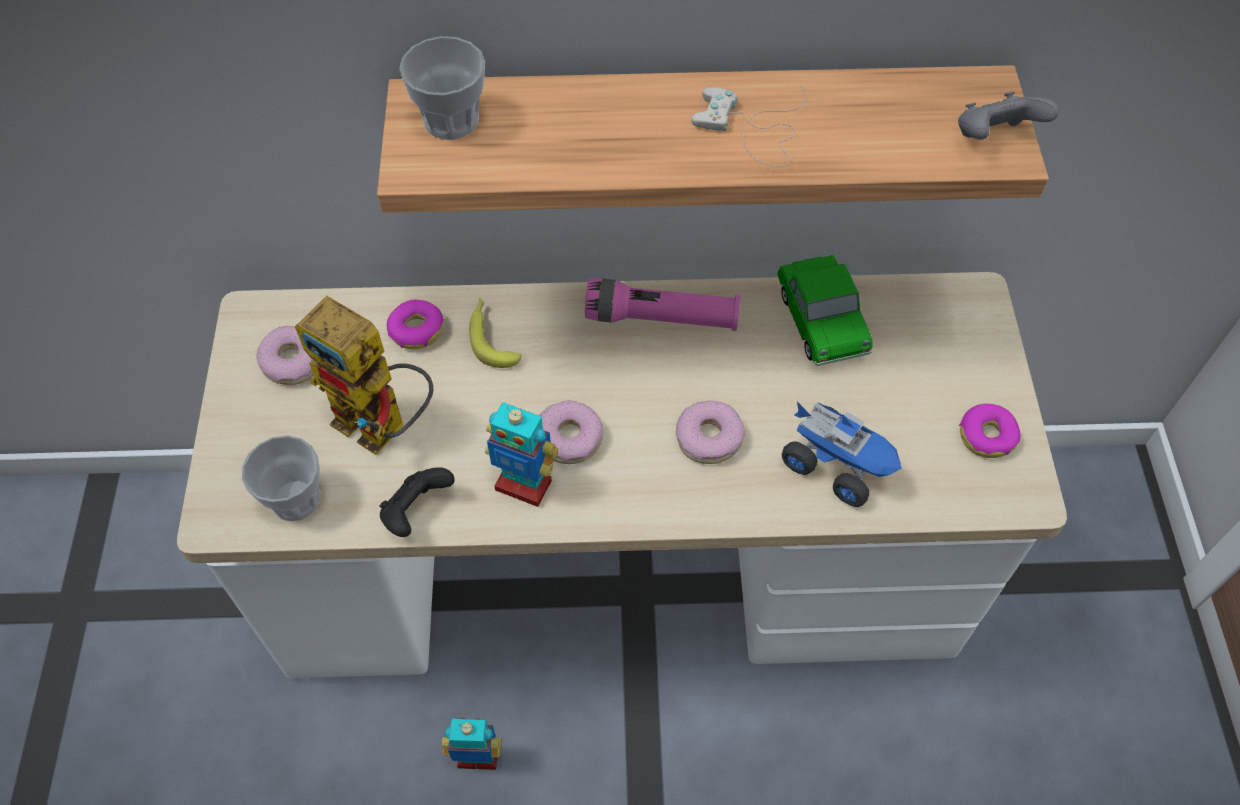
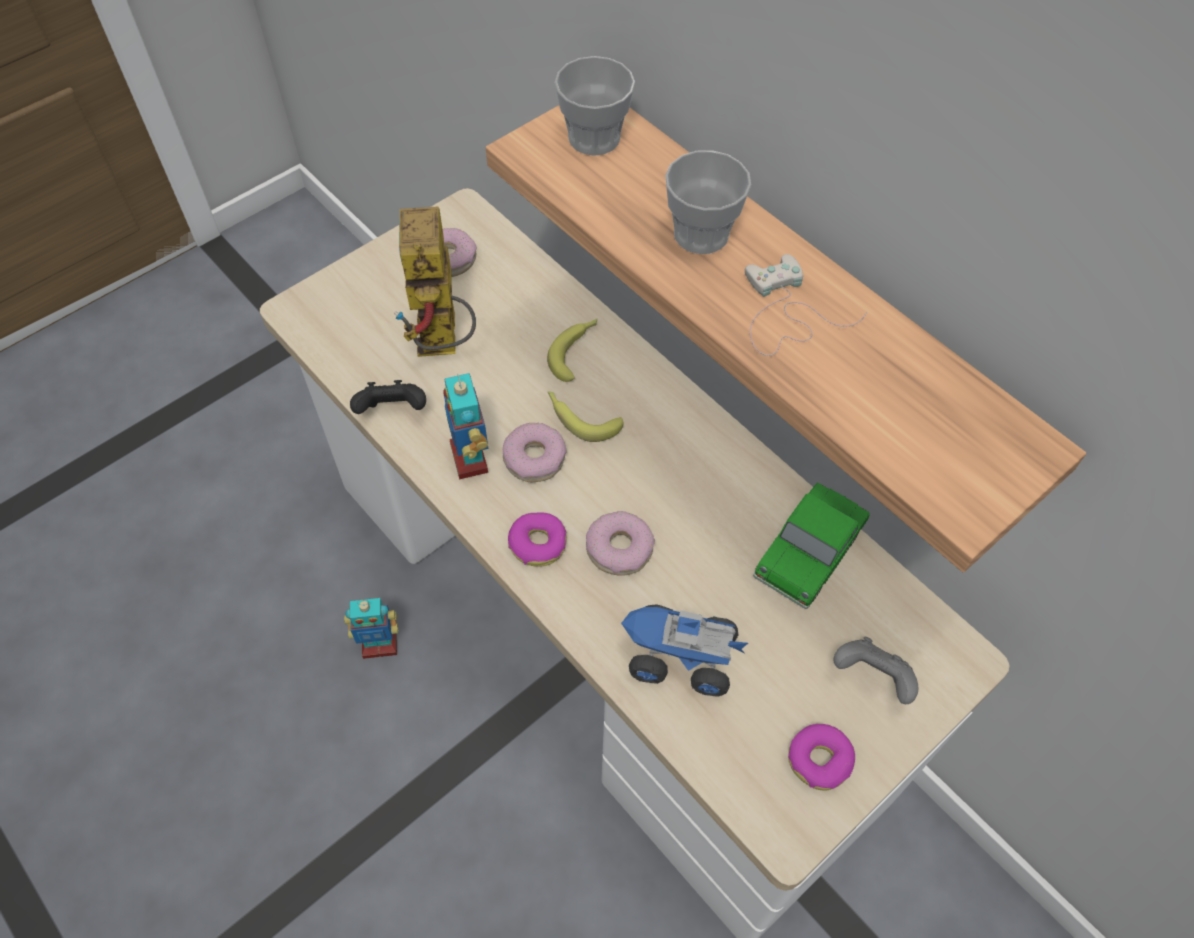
camera: 50 degrees right, 0 degrees up
(295, 499) = (345, 339): cup -> cup (701, 234)
(416, 330) = (539, 305): donut -> donut (538, 543)
(478, 757) = (379, 645): toy robot -> toy robot turned 120 degrees clockwise
(561, 379) = (580, 418): none -> banana
(661, 318) = (698, 443): pink flashlight -> none
(838, 464) = (680, 658): toy truck -> toy truck turned 105 degrees clockwise
(994, 138) = (972, 487): grey game controller -> grey game controller (872, 677)

